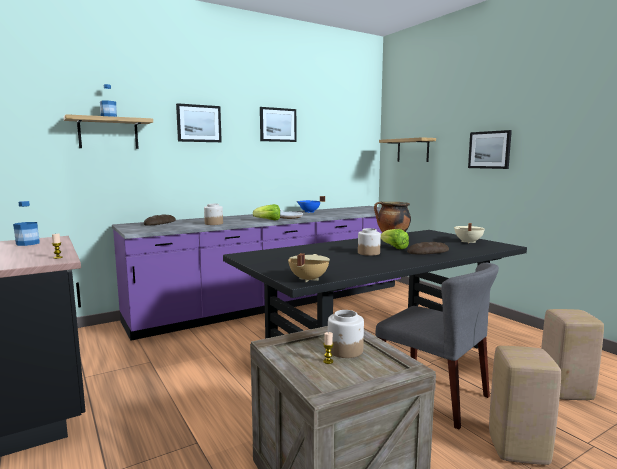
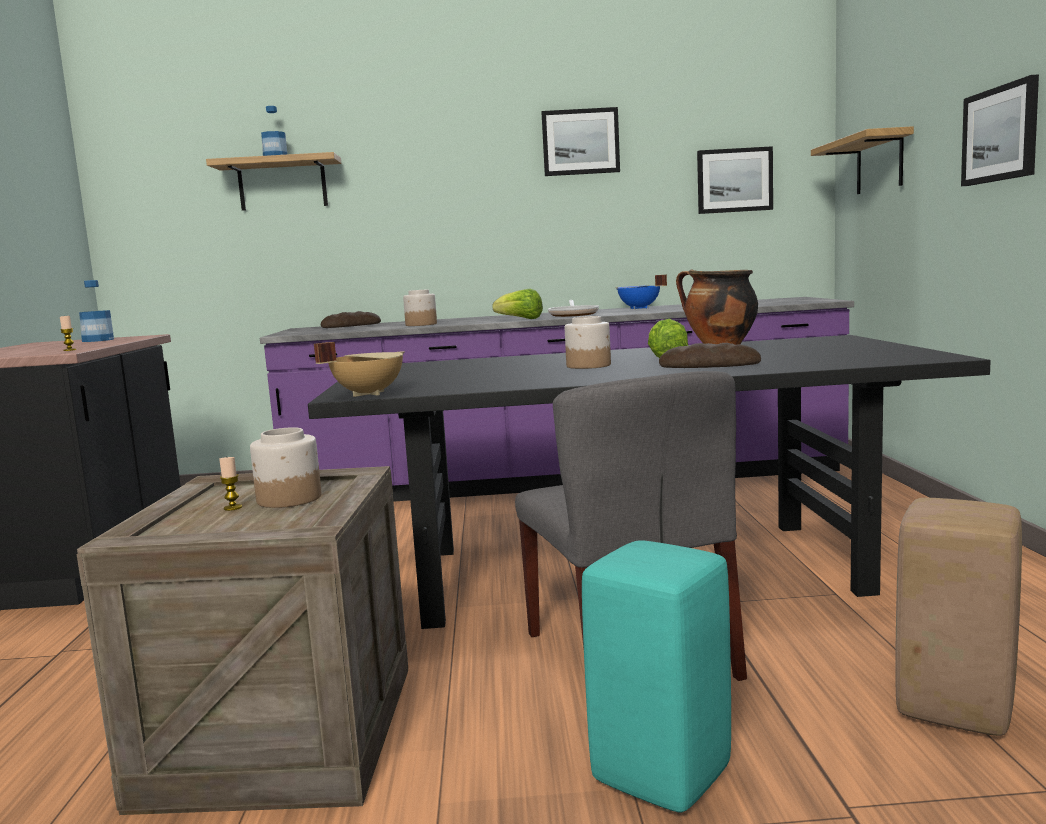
camera: 30 degrees right, 0 degrees up
(199, 123) = (427, 154): picture -> picture (734, 180)
(467, 242) = (862, 352): beige cooking pot -> none
(518, 449) = (664, 775): beige stool -> turquoise stool

